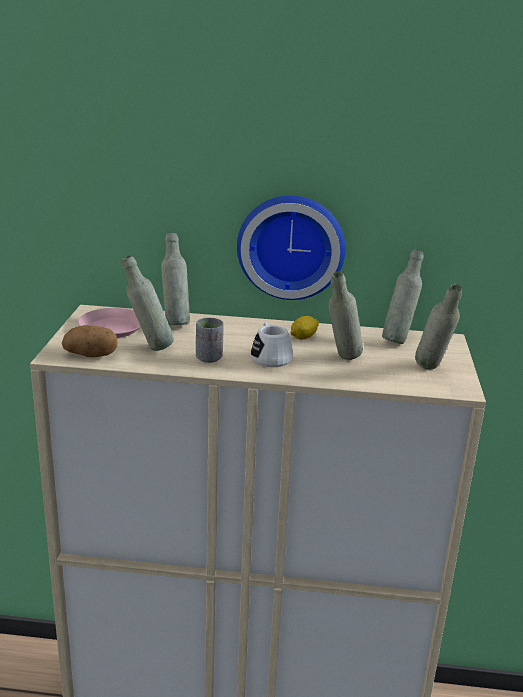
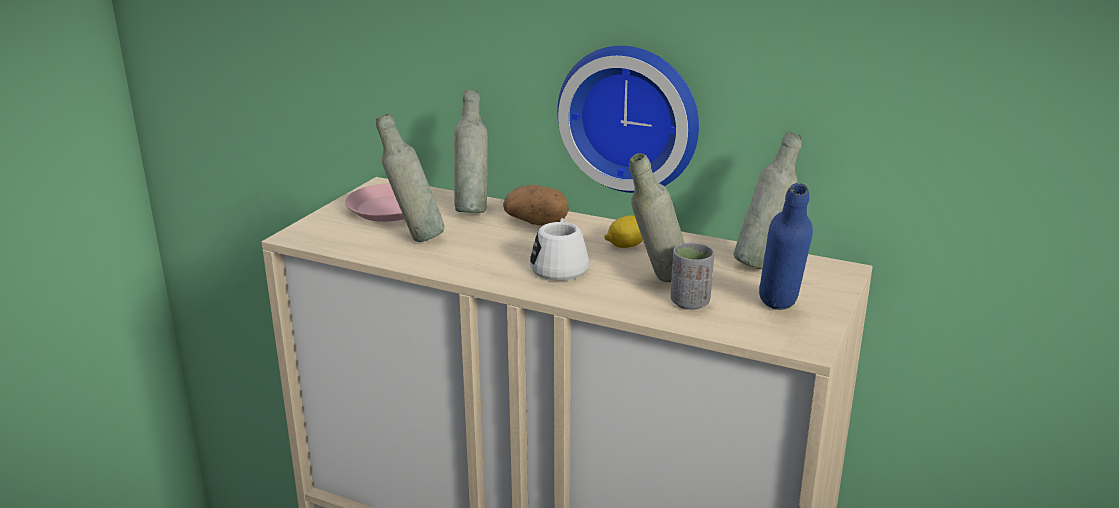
camera: 20 degrees right, 0 degrees up
(91, 355) = (338, 239): potato -> potato (537, 222)
(209, 358) = (479, 259): grey cup -> grey cup (690, 302)
(432, 371) = (779, 312): grey bottle -> blue bottle

